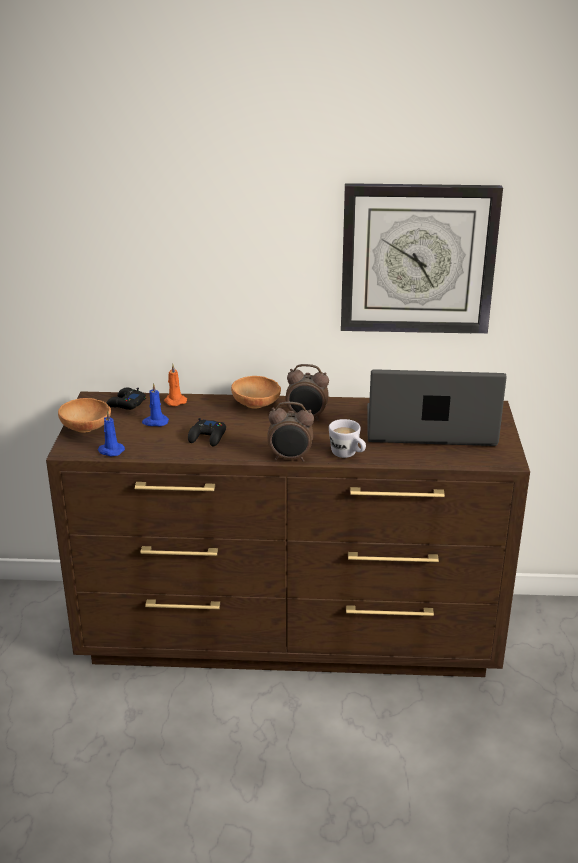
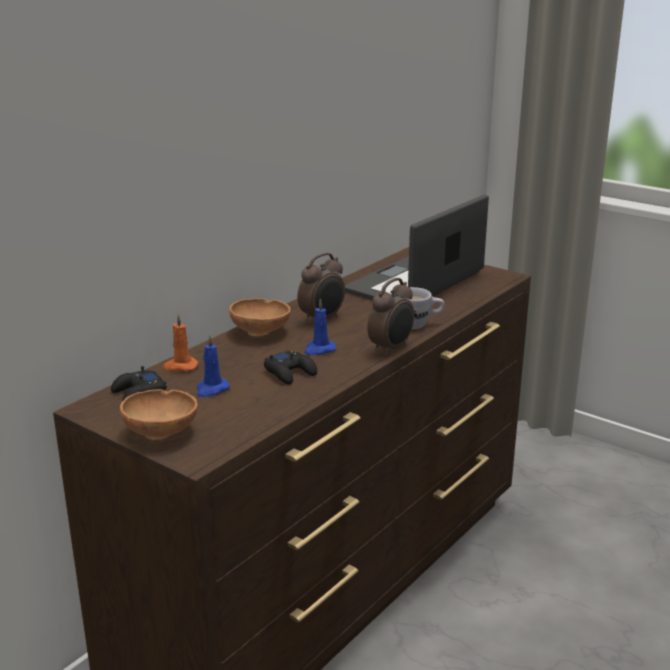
camera: 55 degrees left, 5 degrees down
(110, 451) = (239, 432): blue candle -> blue candle (319, 350)
(418, 259) = (343, 117): wall clock -> none

